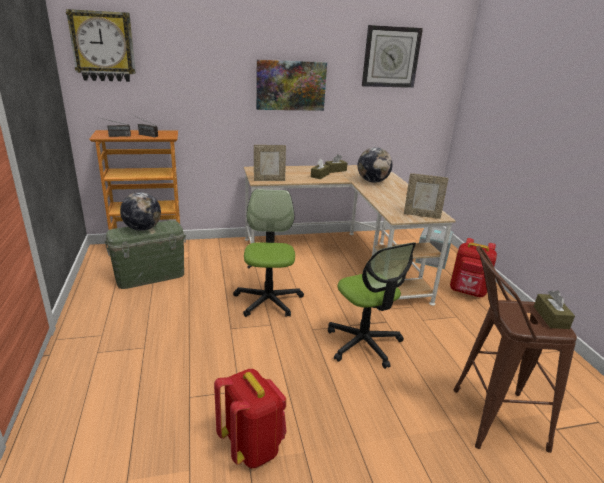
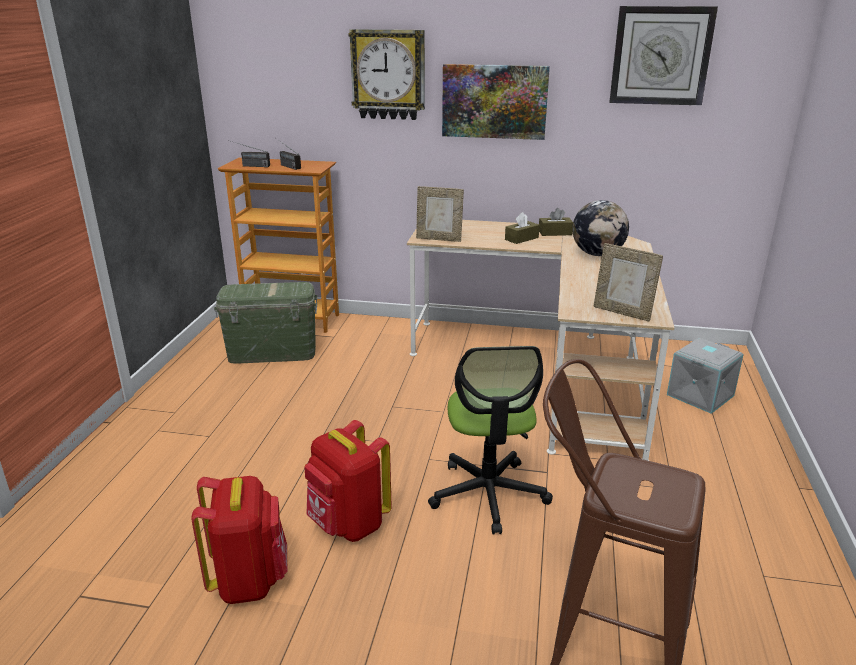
camera: 25 degrees right, 0 degrees up
(103, 46) = (249, 51): wall clock -> wall clock (388, 75)
(142, 229) = (263, 288): globe -> none
(268, 300) = (396, 409): office chair -> none
(467, 292) = (724, 456): red backpack -> red backpack (348, 525)
(551, 317) = (678, 495): brown tissue box -> none

